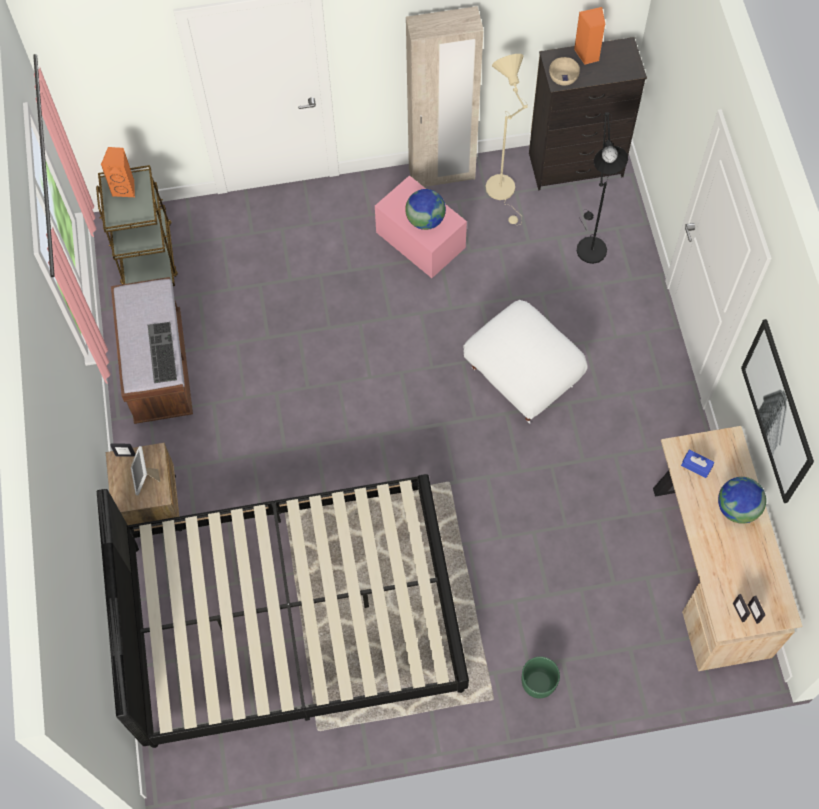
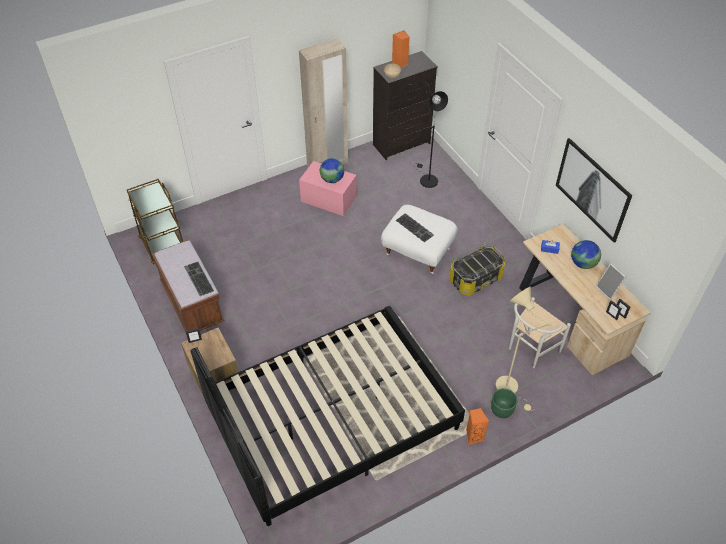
camera: 20 degrees left, 15 degrees down
(125, 188) = (146, 194): orange speaker -> orange speaker (473, 436)
(145, 479) = (213, 350): picture frame -> picture frame (608, 290)
(503, 192) = (366, 165): beige floor lamp -> beige floor lamp (510, 388)
(517, 350) = (415, 227): none -> keyboard
(591, 452) = (475, 279): none -> storage box
(622, 599) = (529, 350): none -> white chair

